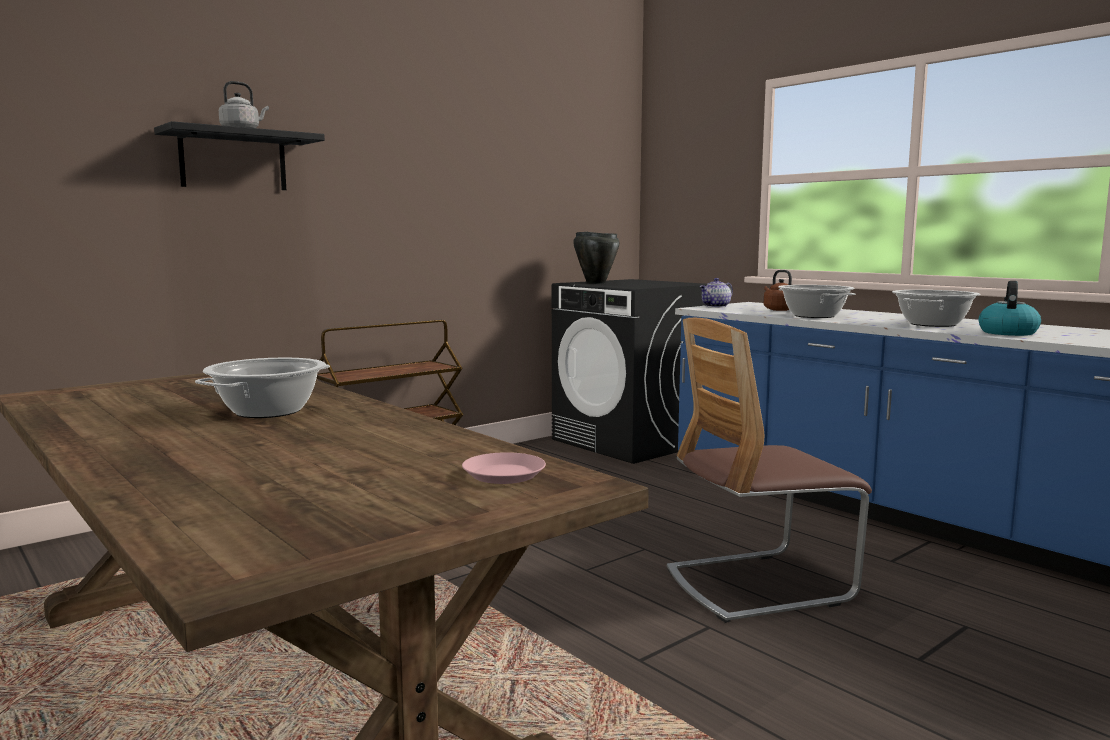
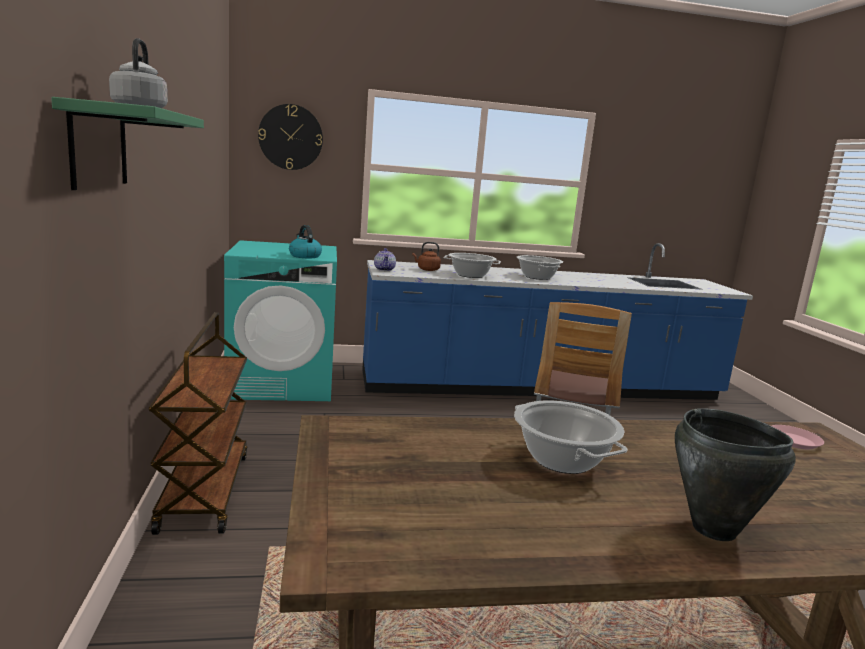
camera: 60 degrees left, 5 degrees up
(233, 161) = (98, 146): black shelf -> green shelf
(595, 283) = (260, 252): black cooking pot -> black cooking pot (714, 530)
(630, 442) = (283, 383): black washing machine -> turquoise washing machine
(690, 158) = (290, 137): none -> wall clock
(1007, 332) = (583, 281): kettle -> kettle (304, 256)

